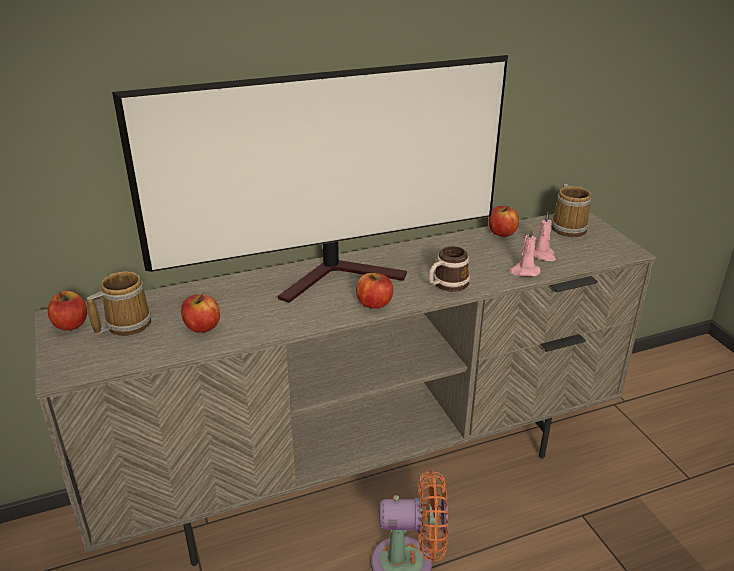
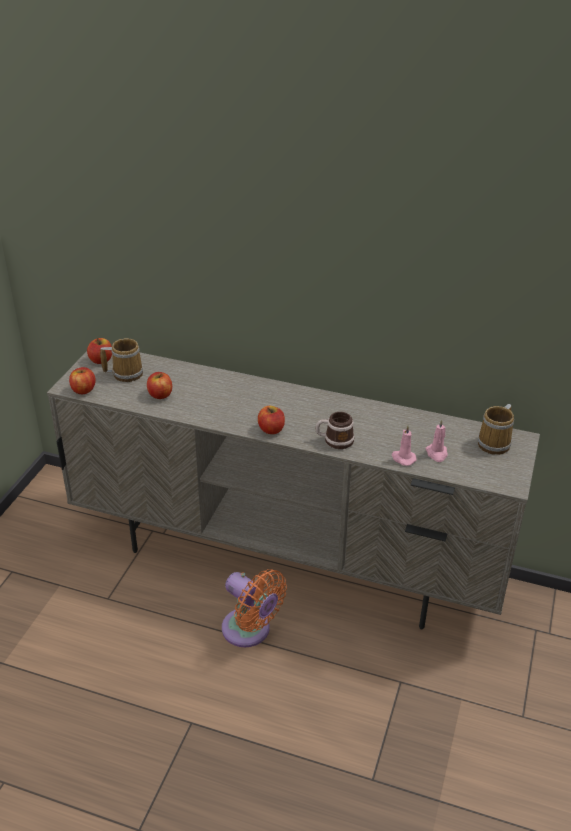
camera: 40 degrees right, 5 degrees up
(341, 275) = (278, 400): television -> none
(501, 233) = (434, 422): apple -> apple (83, 390)

